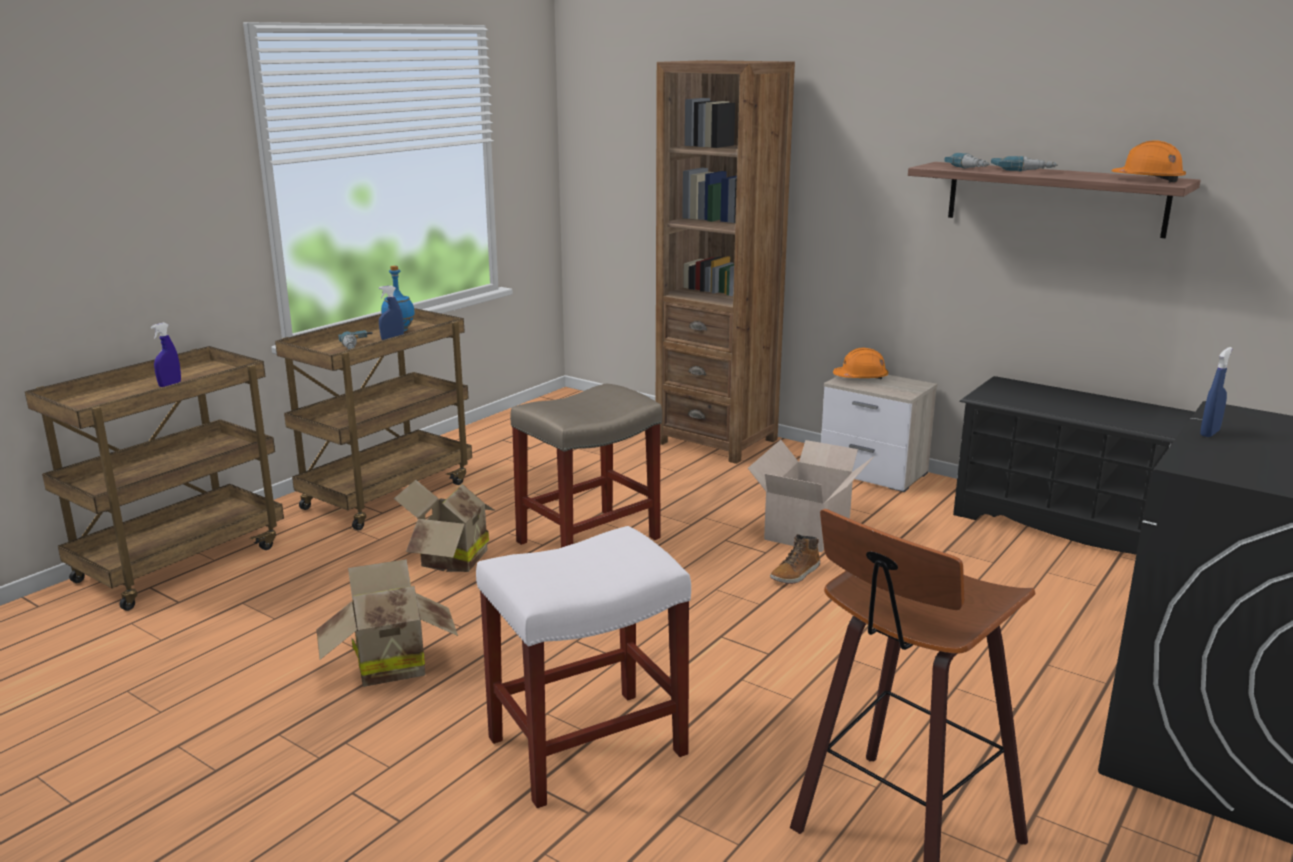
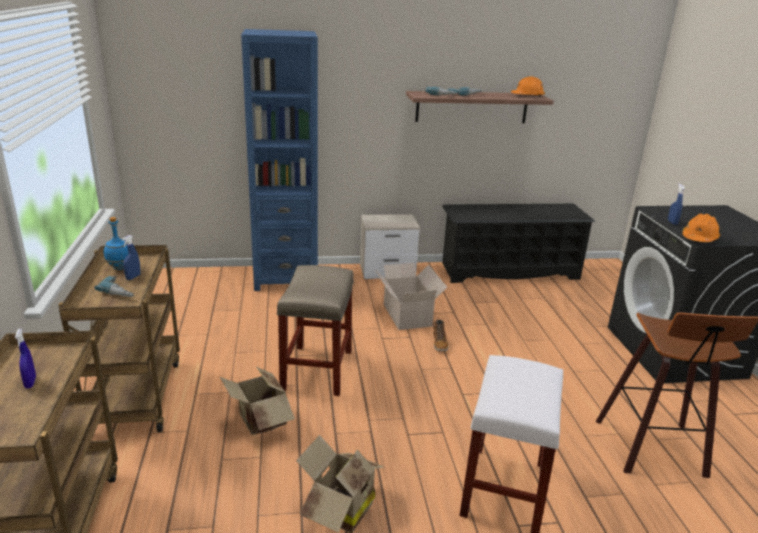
camera: 45 degrees left, 5 degrees up
(717, 441) = (286, 278): brown bookcase -> blue bookcase
(861, 378) = (376, 220): orange hard hat -> orange hard hat (699, 238)

